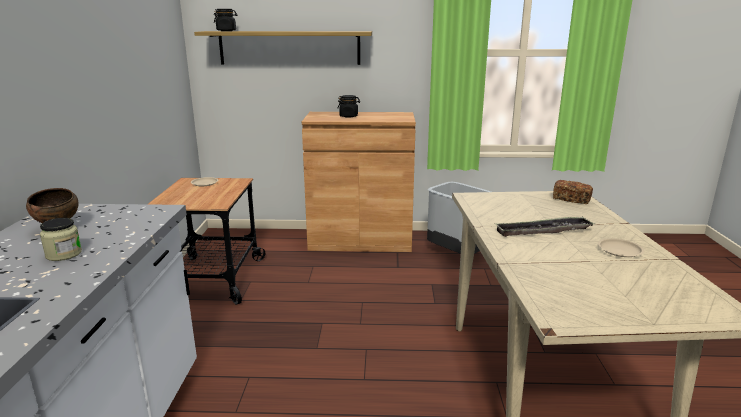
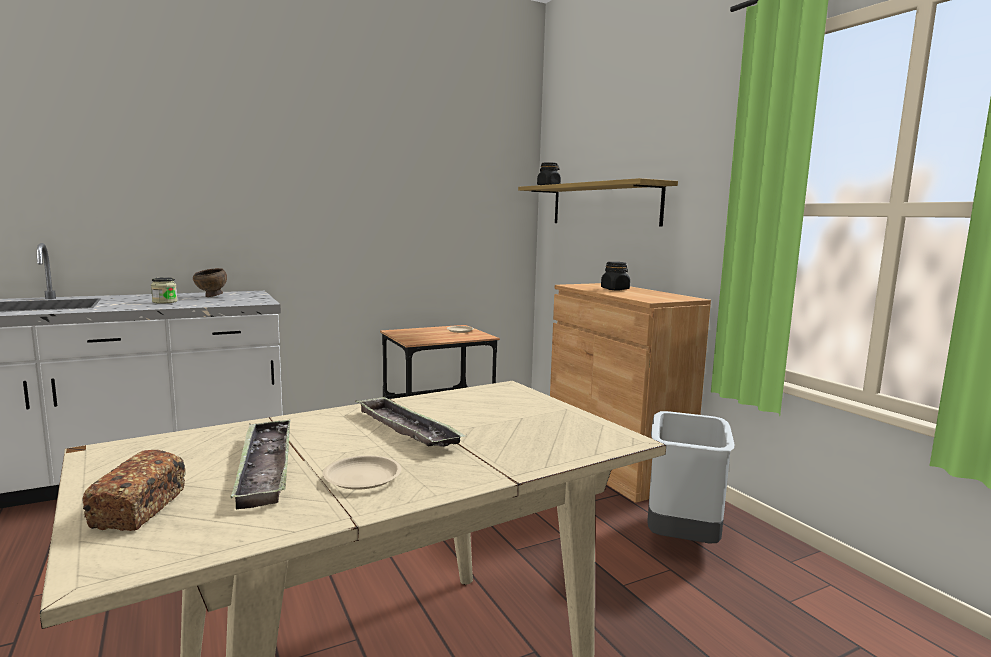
camera: 60 degrees right, 10 degrees down
(571, 199) = (590, 438): bread -> bread (139, 509)
(601, 271) = (265, 467): none -> tray

